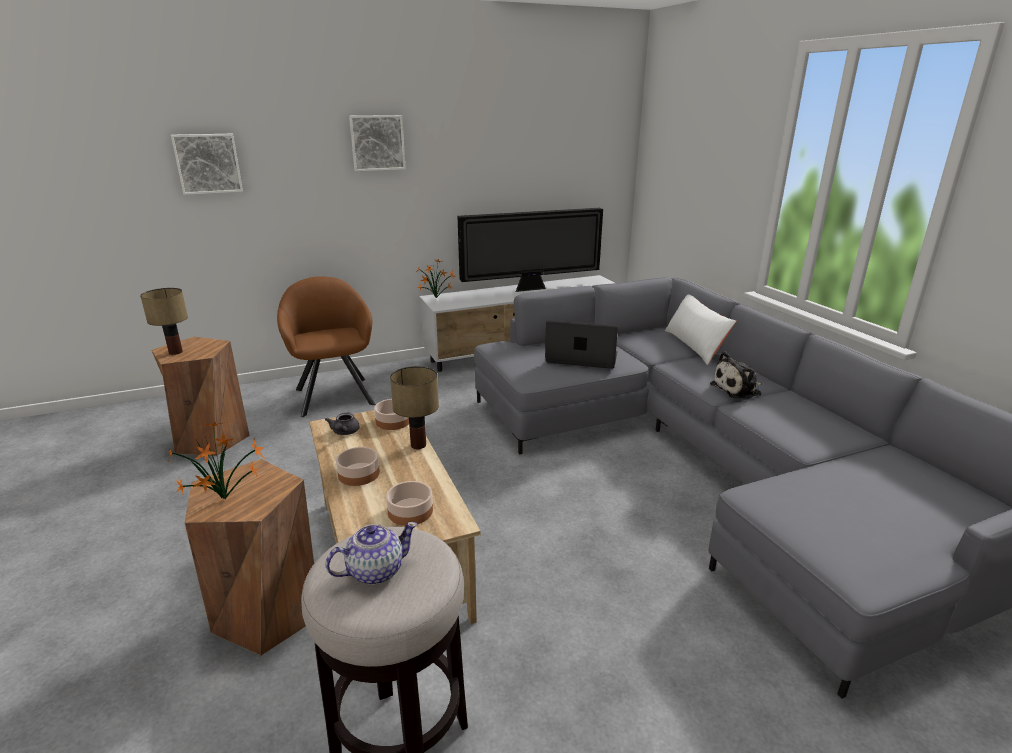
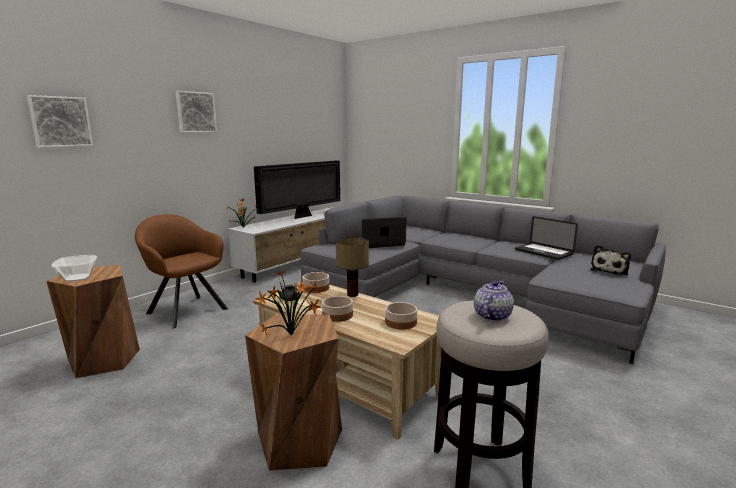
camera: 30 degrees left, 10 degrees down
(175, 352) = (77, 278): table lamp -> bowl
(694, 346) = (430, 230): white pillow -> none
(738, 389) = (478, 243): plush toy -> plush toy (610, 271)
(831, 436) = (543, 252): none -> laptop

